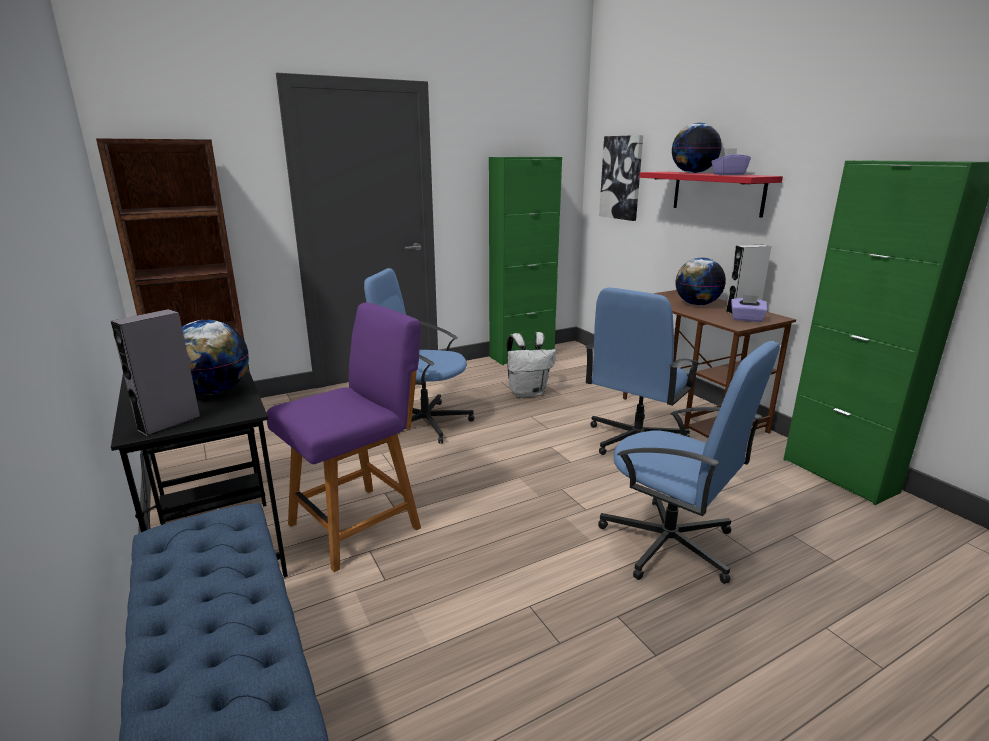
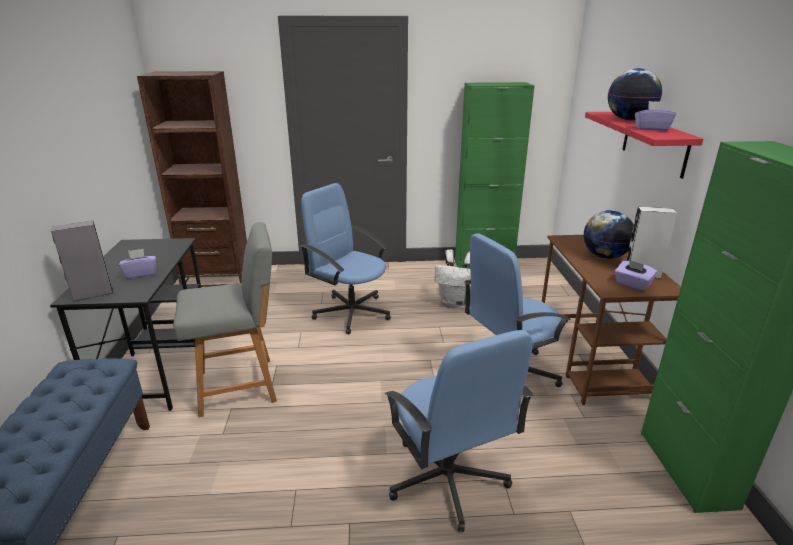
camera: 25 degrees right, 5 degrees up
(214, 391) = (141, 274): globe -> purple tissue box
(359, 524) = (241, 385): purple chair -> grey chair
(621, 178) = (593, 109): picture -> none

